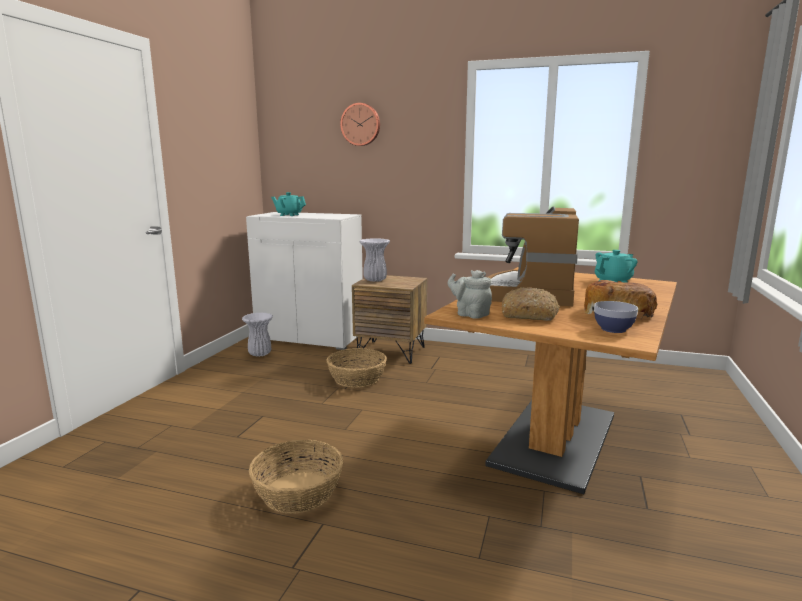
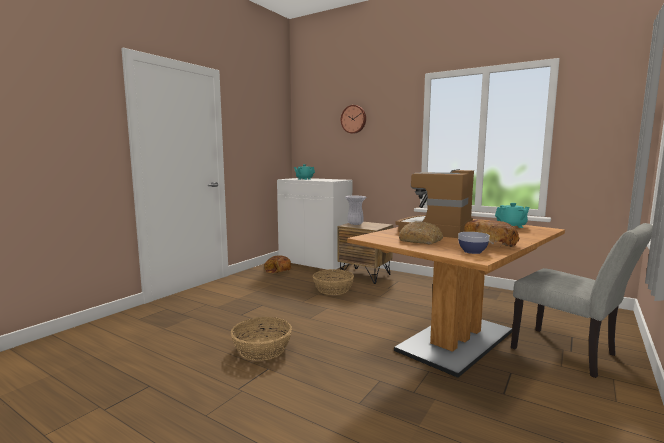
camera: 15 degrees right, 5 degrees down
(260, 354) = (278, 270): white vase -> bread
(470, 314) = (379, 238): grey teapot -> none
(692, 439) = (571, 354): none -> grey chair

